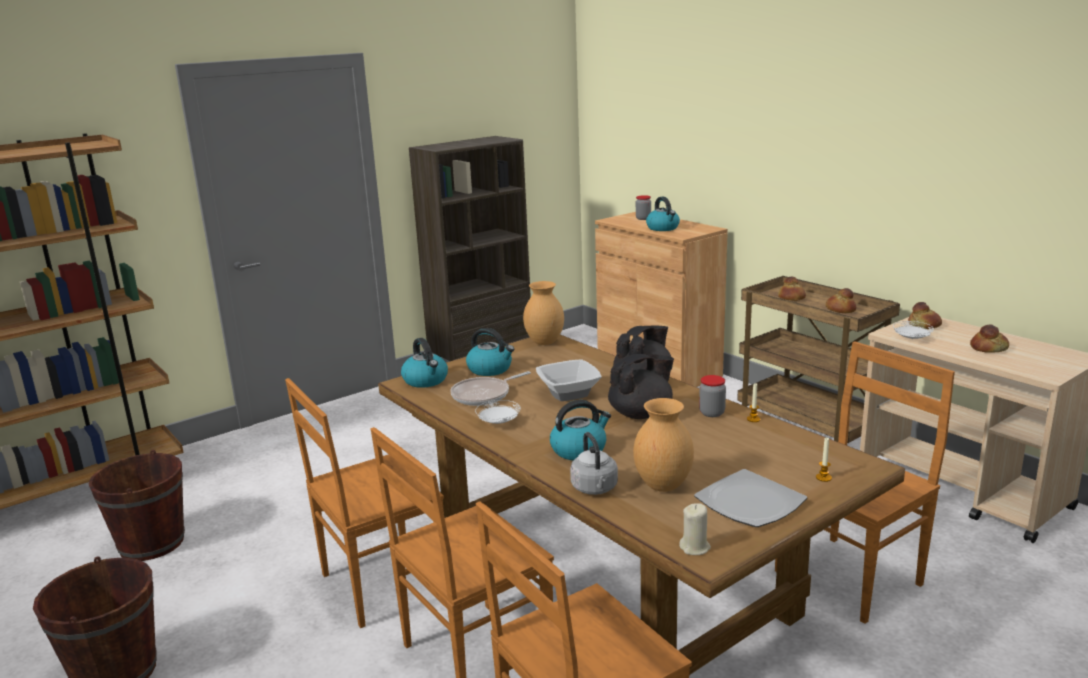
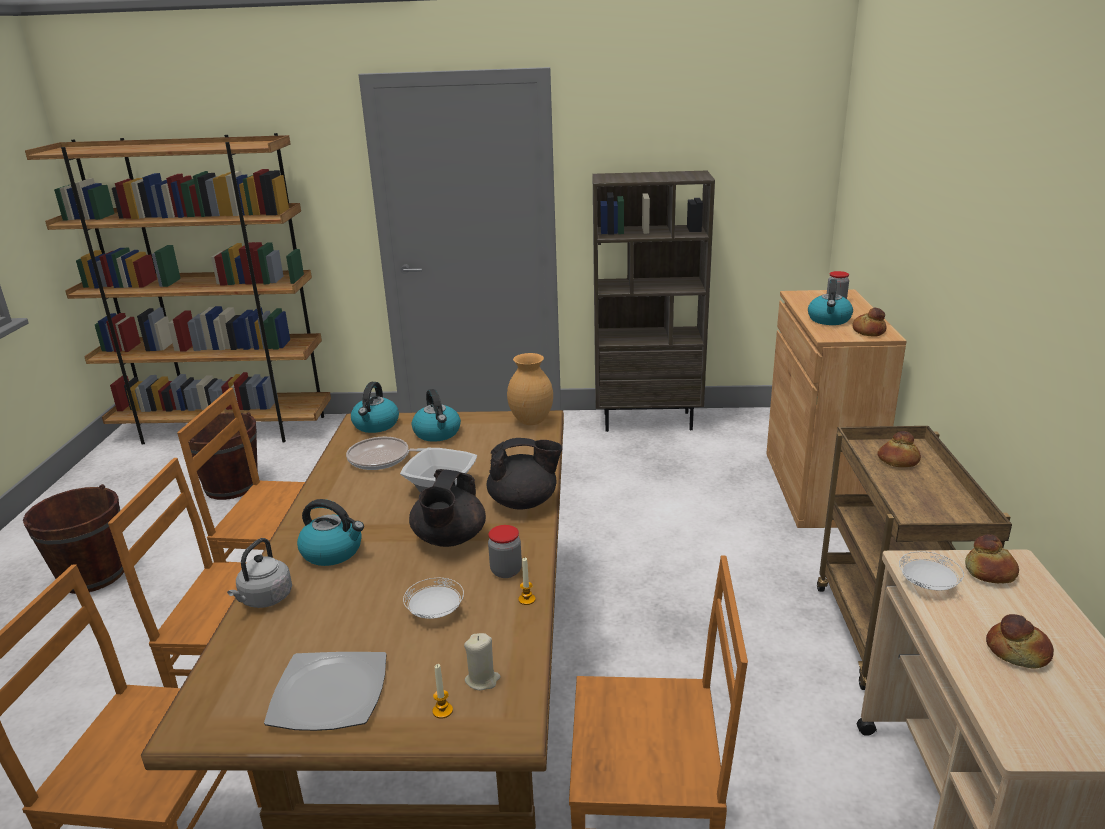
camera: 40 degrees right, 5 degrees up
(498, 422) = (339, 492): white plate -> white plate (435, 611)
(641, 414) = (449, 539): black teapot -> black teapot turned 90 degrees clockwise
(663, 485) = (311, 628): brown vase -> none
(695, 548) = (201, 710): beige candle -> beige candle (482, 680)
(840, 309) = (931, 501): bread -> bread (869, 331)

